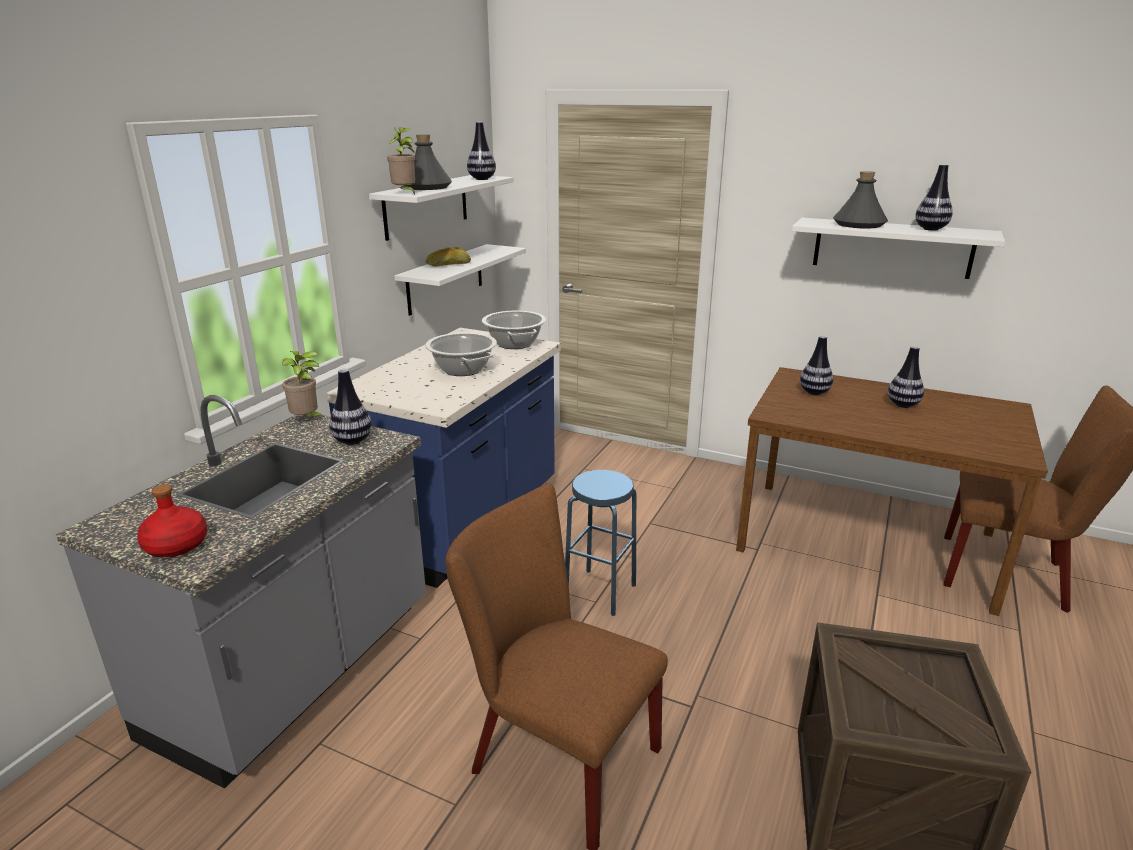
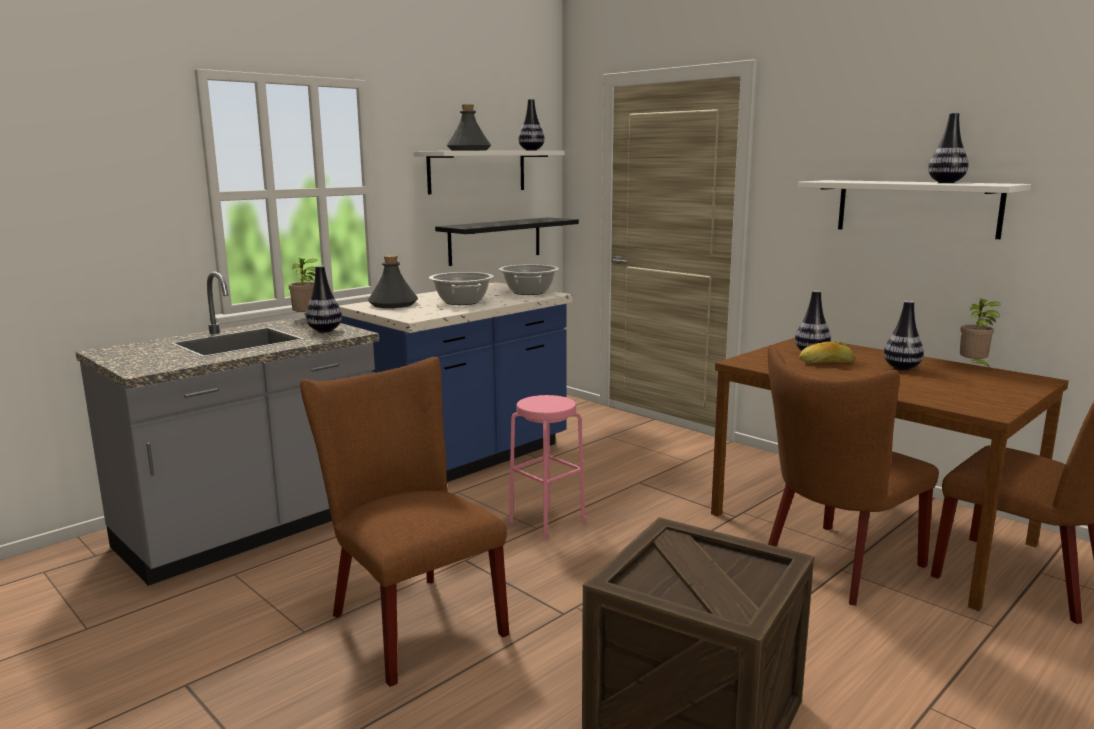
camera: 20 degrees right, 10 degrees down
(177, 545) = (139, 362): red bottle -> none
(405, 193) = (439, 150): potted plant -> potted plant (974, 366)
(445, 279) = (495, 240): white shelf -> black shelf
(448, 265) = (490, 223): bread -> bread (826, 362)
(600, 592) = (547, 522): blue stool -> pink stool
(858, 225) = (872, 181): grey bottle -> grey bottle (392, 304)
(871, 592) = (836, 567): none -> brown chair

